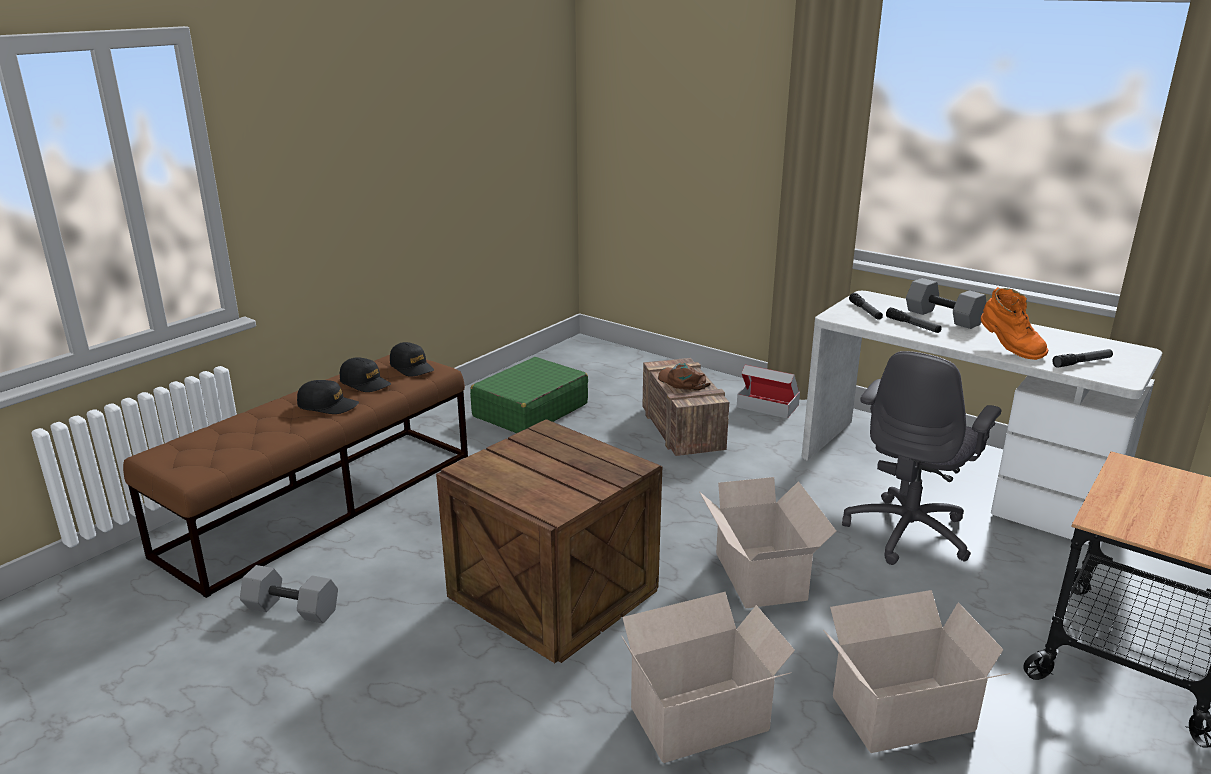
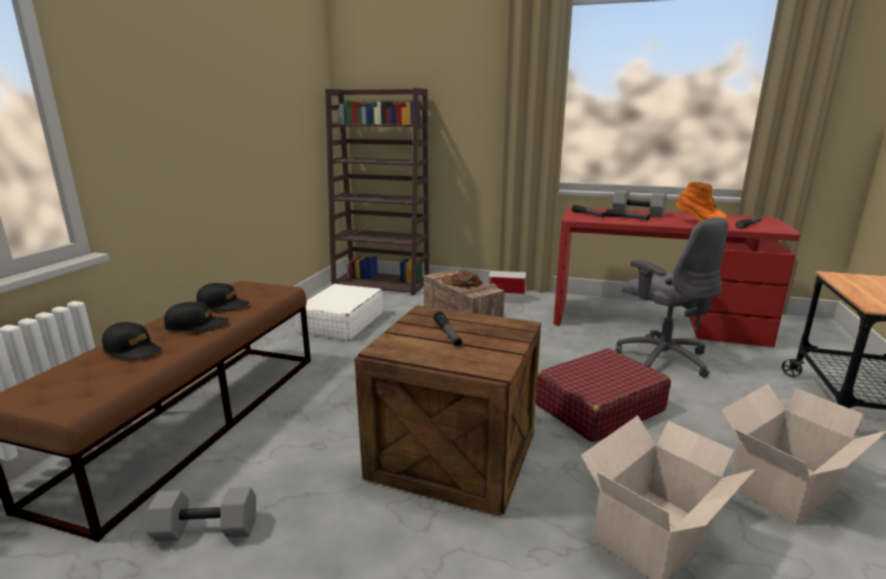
camera: 20 degrees left, 5 degrees down
(412, 367) = (259, 290): black cap -> black cap (133, 350)
(530, 410) = (341, 323): green suitcase -> white suitcase
(545, 462) = (447, 334): none -> flashlight
(615, 358) = (382, 283): none -> brown bookcase
(760, 578) = (598, 408): cardboard box -> red suitcase
(909, 532) = (662, 358): grey office chair -> grey office chair turned 45 degrees counterclockwise
(955, 477) = (655, 321): white desk -> red desk

